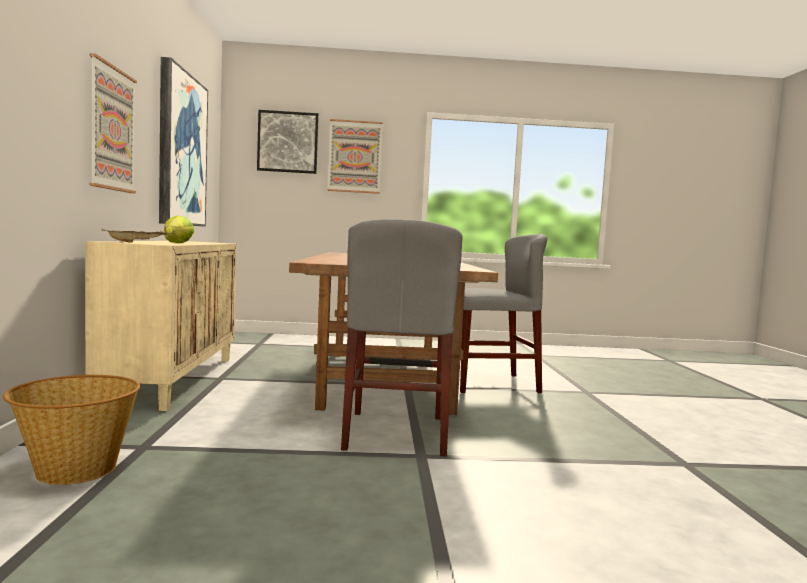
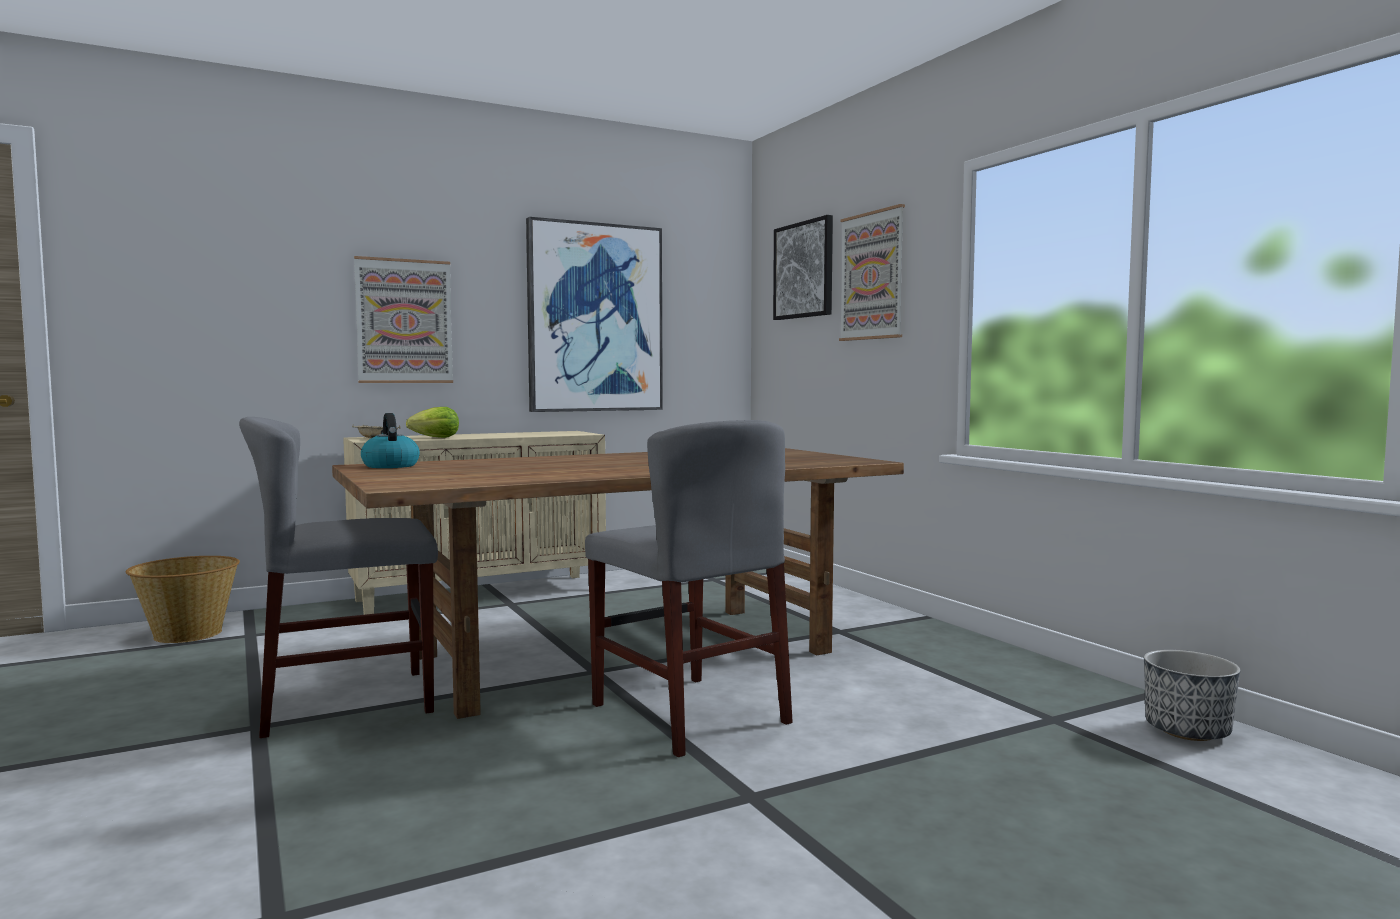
camera: 65 degrees right, 0 degrees up
(330, 262) = (390, 466): none -> kettle
(556, 349) = (1188, 731): none -> planter

